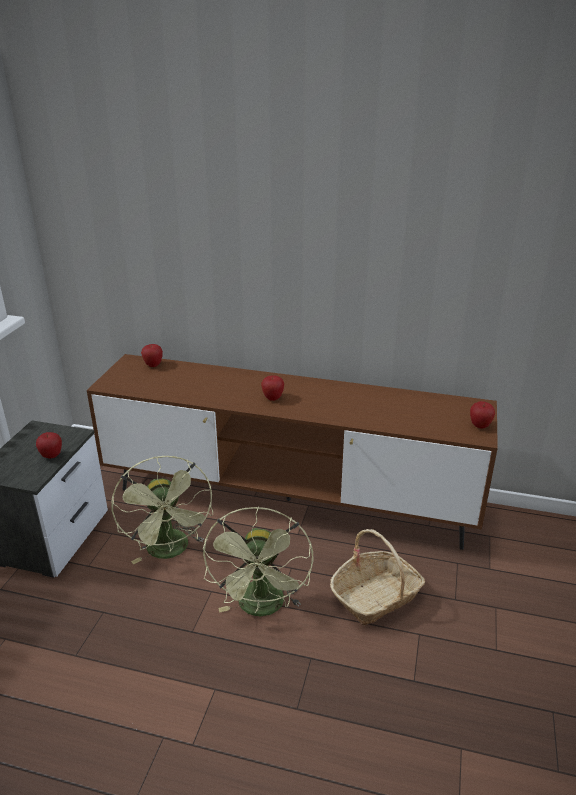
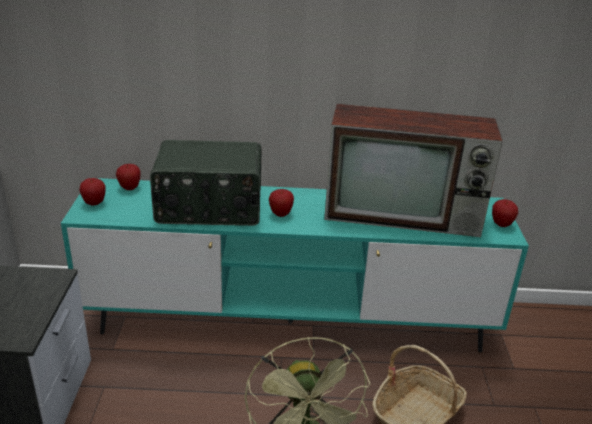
camera: 15 degrees left, 0 degrees up
(51, 456) = (36, 306): apple -> apple (94, 203)
(171, 551) = (180, 398): green fan -> none
(213, 387) = (209, 208): none -> radio
(288, 499) = (290, 322): brown tv stand -> turquoise tv stand
(388, 408) = (404, 214): none -> television

